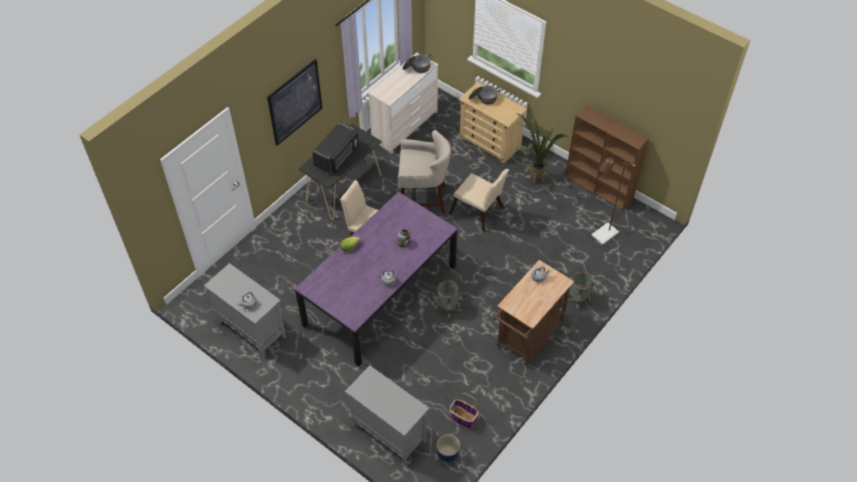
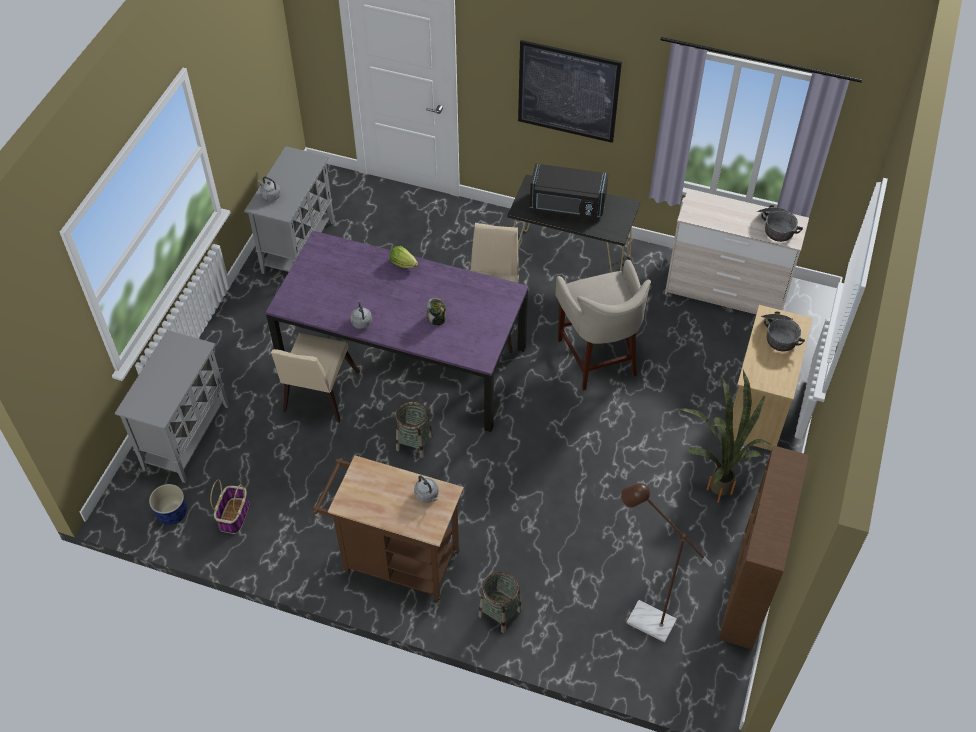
camera: 70 degrees right, 0 degrees up
(479, 213) = (606, 433): beige chair -> beige chair (318, 395)

